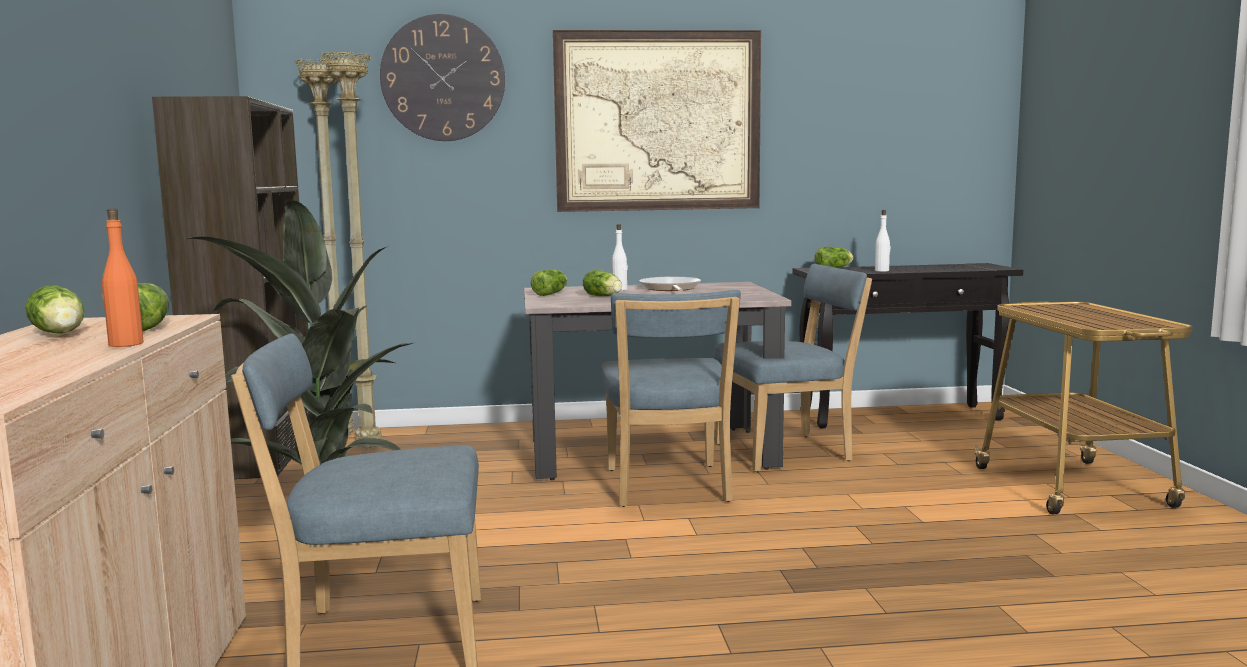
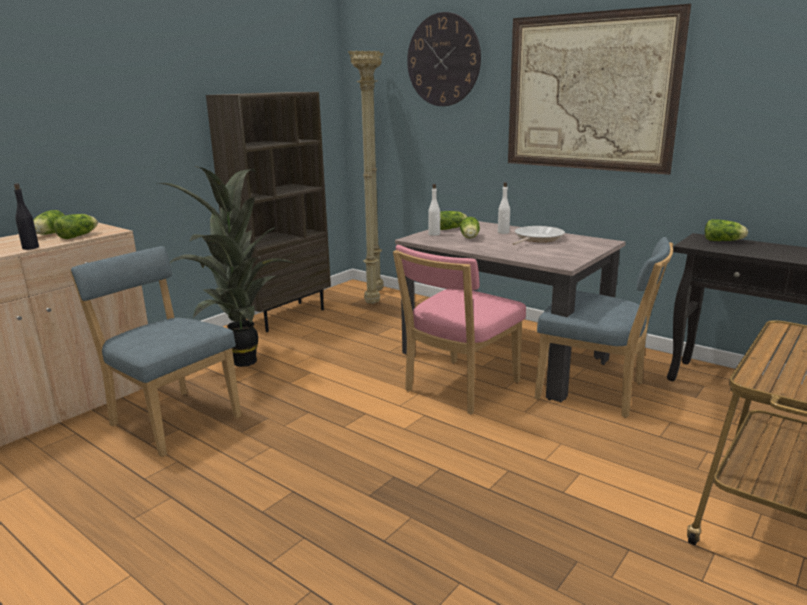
camera: 45 degrees right, 10 degrees up
(125, 344) = (30, 247): orange bottle -> black bottle
(668, 488) = (458, 388): blue chair -> pink chair
(882, 270) = (759, 252): white bottle -> white bottle (434, 234)

